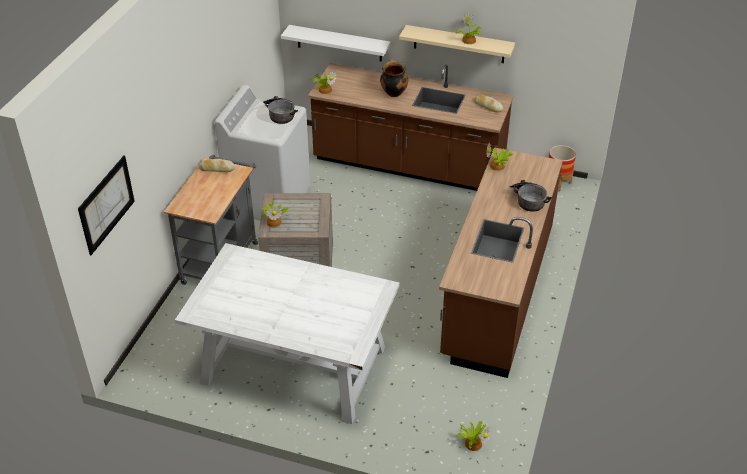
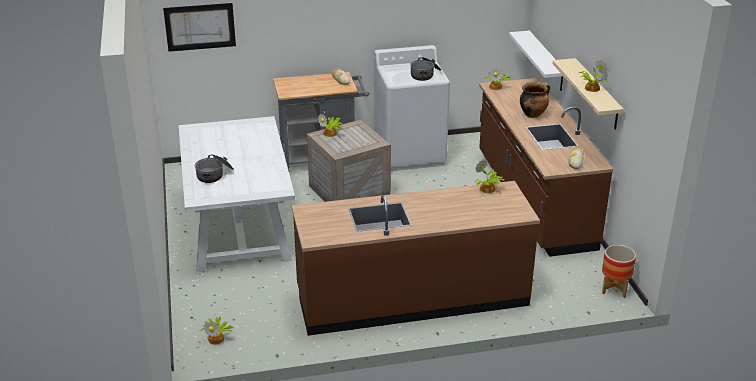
camera: 60 degrees right, 10 degrees down
(528, 200) = (454, 217): cooking pot -> cooking pot (215, 175)

